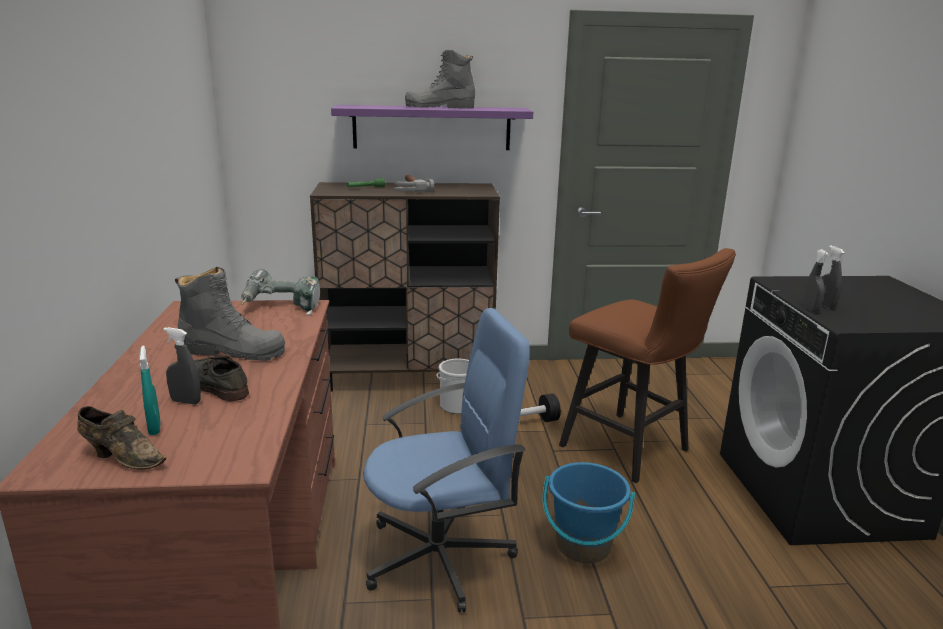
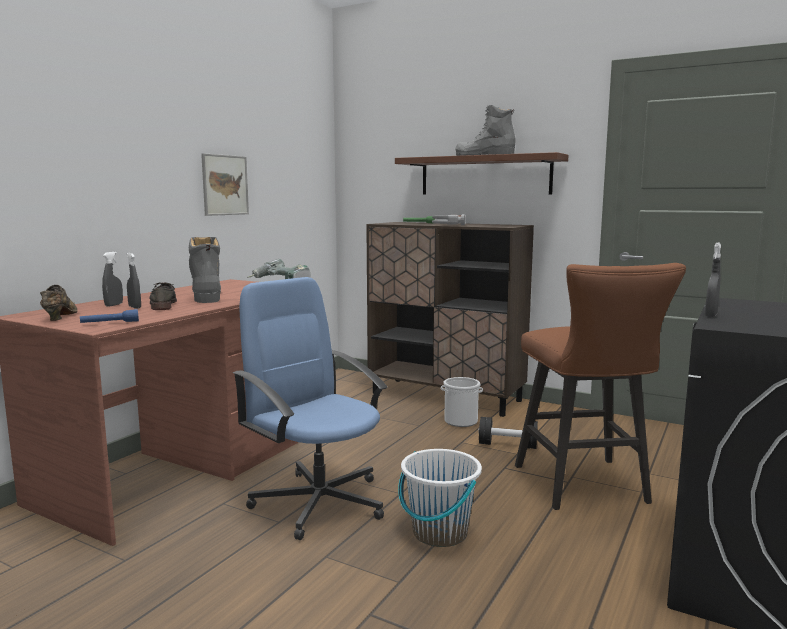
camera: 35 degrees right, 10 degrees down
(122, 457) = (59, 317): brown shoe -> brown shoe turned 150 degrees counterclockwise
(147, 169) = (225, 185): none -> picture
(154, 428) = (97, 312): turquoise spray bottle -> none
(233, 351) = (207, 296): grey boot -> grey boot turned 150 degrees counterclockwise
(236, 449) = (110, 323): none -> blue flashlight
(432, 128) = (484, 176): purple shelf -> brown shelf
(441, 556) = (319, 501): blue office chair -> blue office chair turned 150 degrees counterclockwise
(583, 546) = (439, 533): blue bucket -> white bucket
(825, 306) = (739, 316): grey spray bottle -> grey spray bottle (114, 305)

